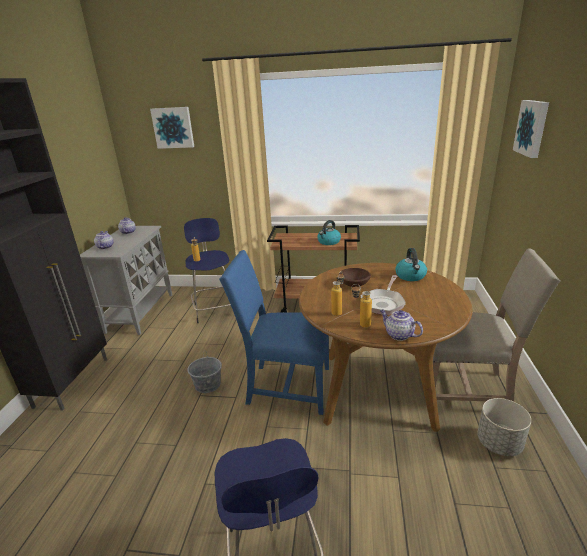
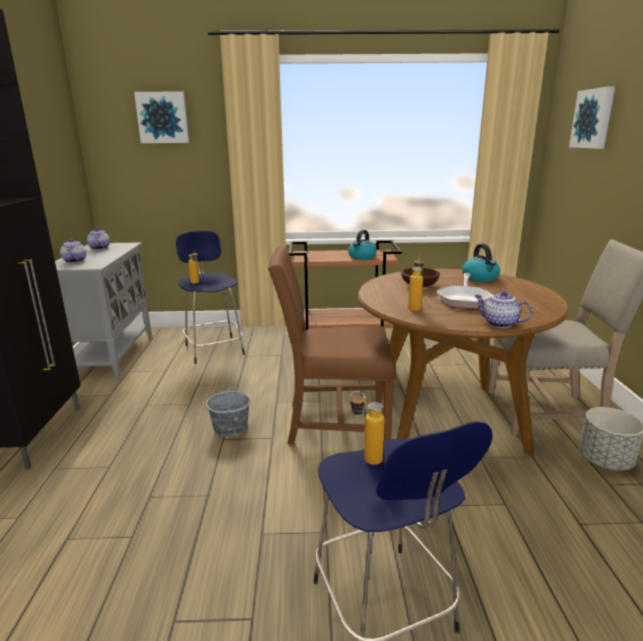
camera: 10 degrees left, 5 degrees down
(286, 386) = (333, 422): blue chair -> brown chair
(360, 324) = (449, 317): bottle -> bottle (365, 458)

